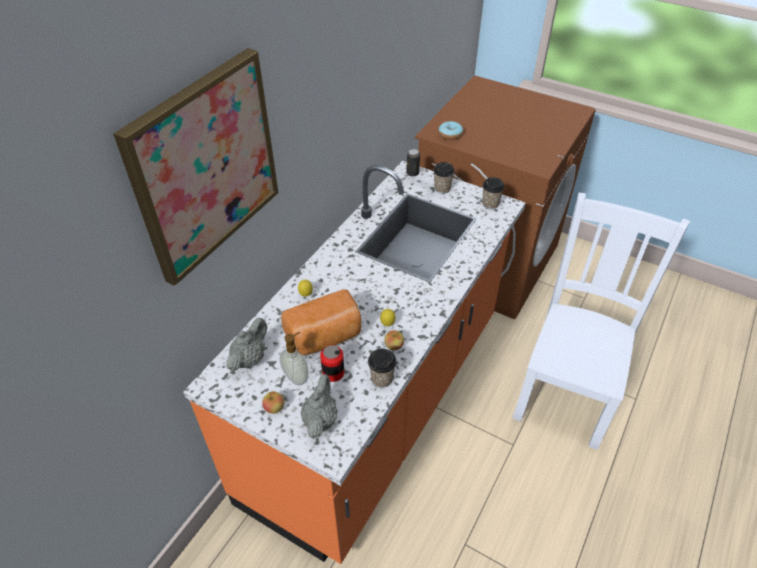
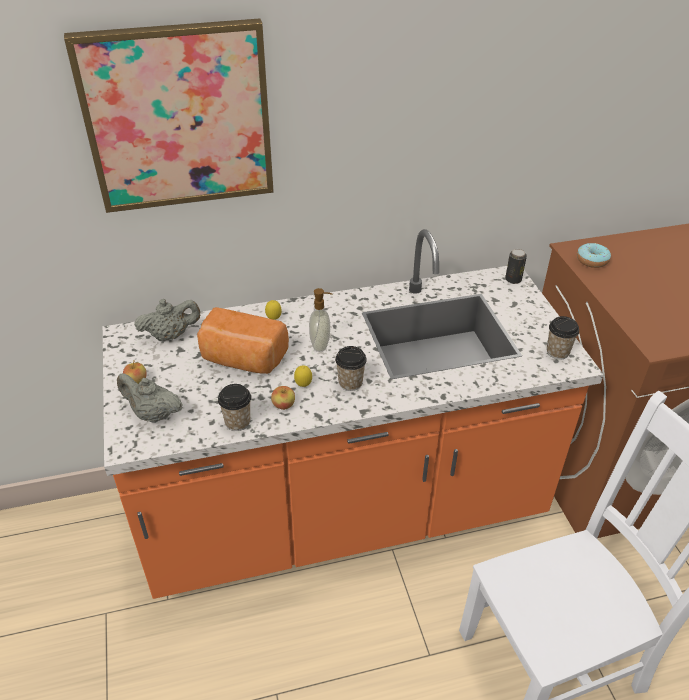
camera: 45 degrees right, 5 degrees down
(296, 377) = (181, 372): soap dispenser -> soap dispenser (321, 344)
(320, 419) = (152, 414): grey teapot -> grey teapot turned 120 degrees counterclockwise
(333, 373) = (209, 389): can -> none
(442, 188) = (524, 309): cup -> cup (350, 383)

